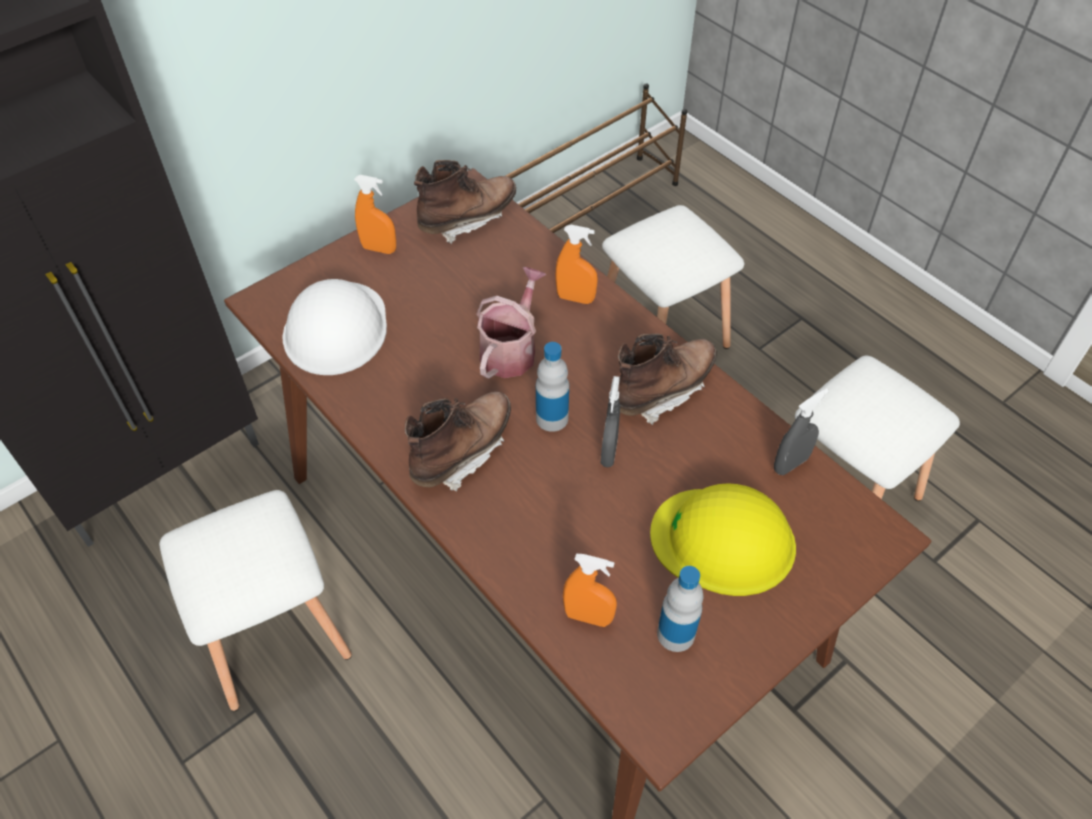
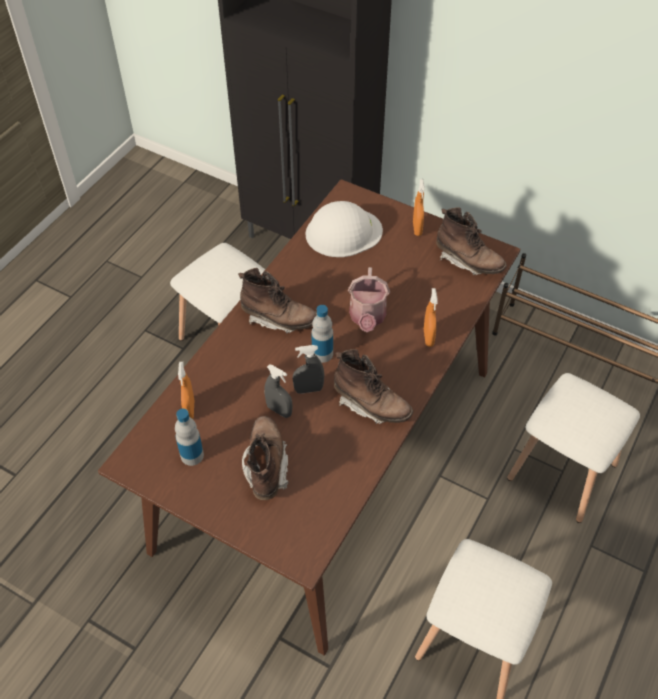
camera: 70 degrees right, 0 degrees up
(511, 349) = (367, 318): watering can -> watering can turned 90 degrees clockwise
(723, 540) = (266, 465): yellow hard hat -> brown boot
(790, 464) = (341, 491): grey spray bottle -> grey spray bottle (279, 410)

